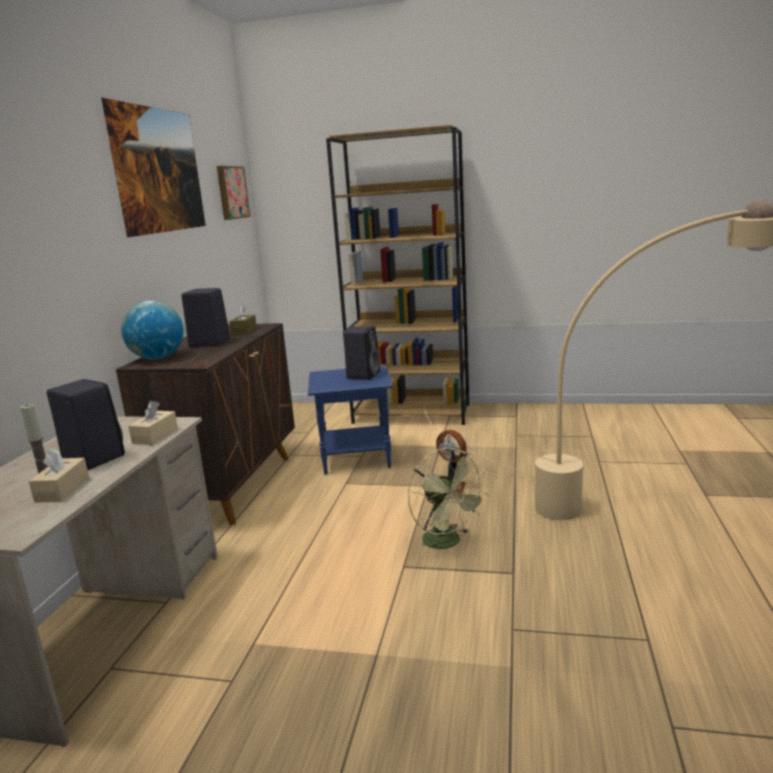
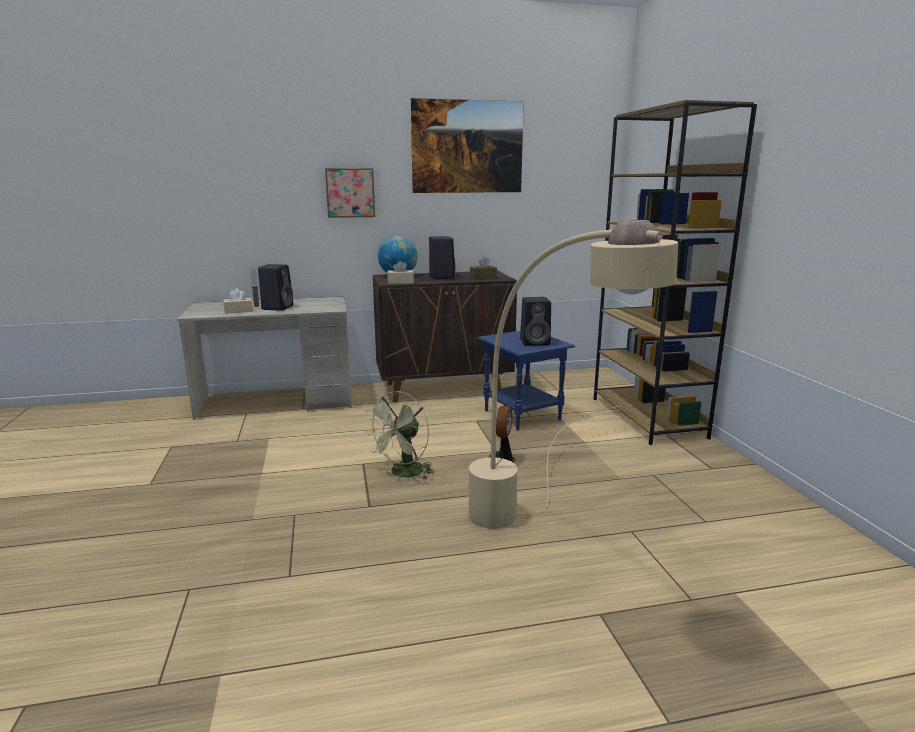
camera: 65 degrees right, 0 degrees up
(155, 436) = (311, 310): beige tissue box -> beige tissue box (400, 282)
(231, 192) = (575, 166): picture -> picture (350, 192)

